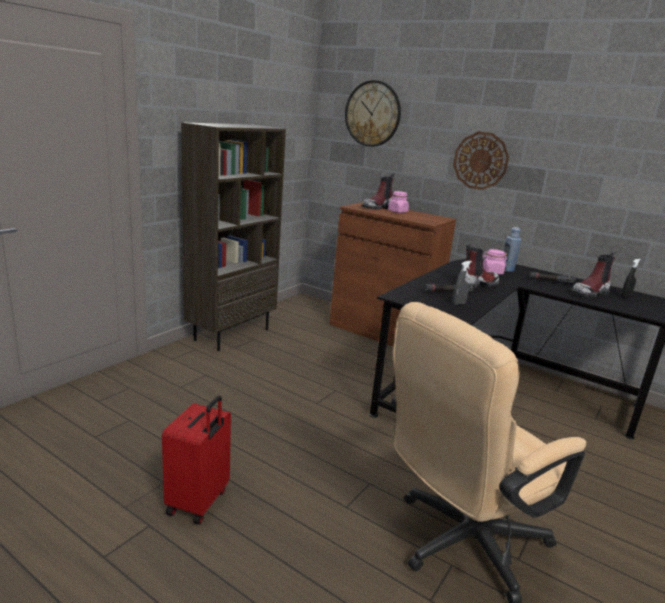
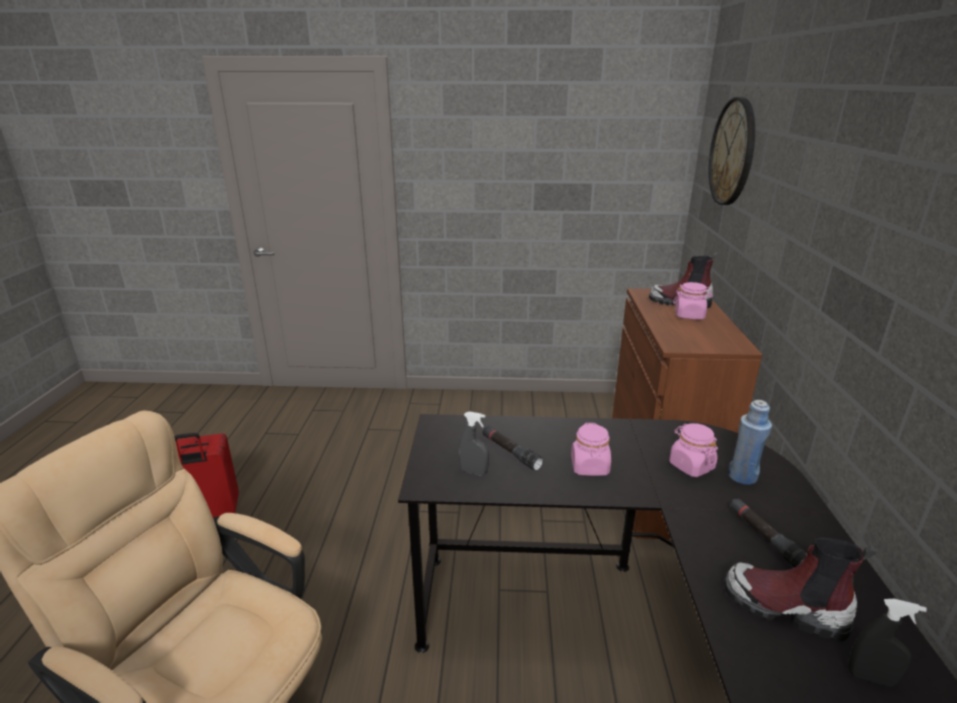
camera: 60 degrees right, 5 degrees up
(231, 334) = (493, 405): brown bookcase -> none
(476, 285) = (589, 467): boot -> pink jar
(480, 161) = (812, 255): wall clock -> none

